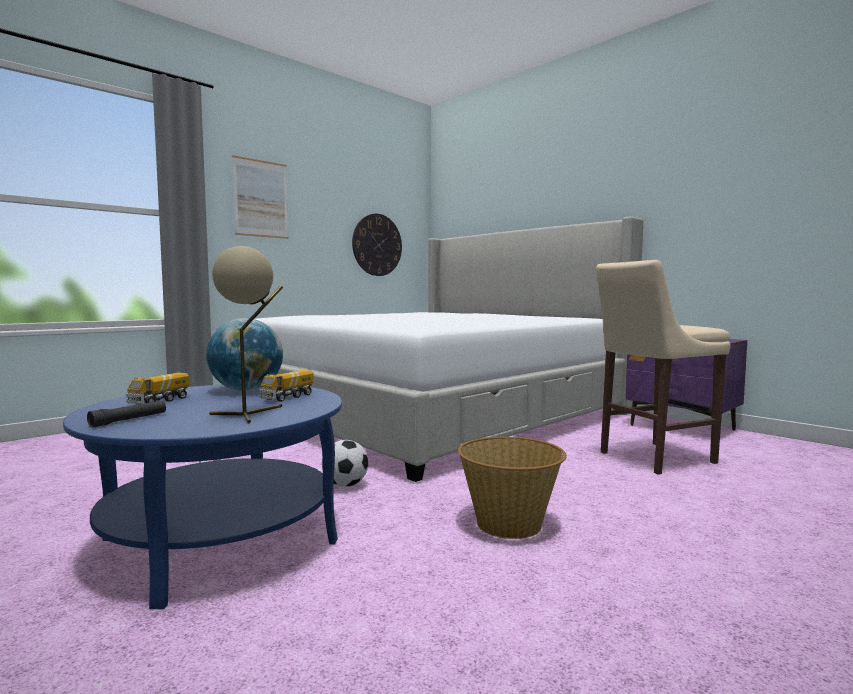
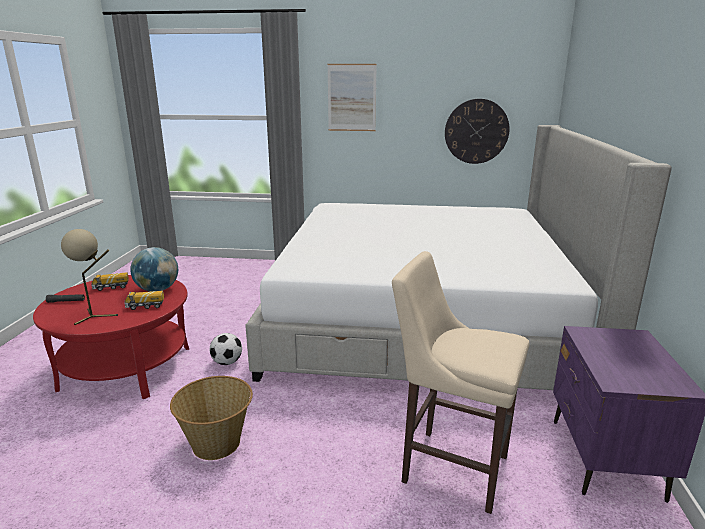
camera: 50 degrees right, 15 degrees up
(221, 540) = (126, 368): blue coffee table -> red coffee table

